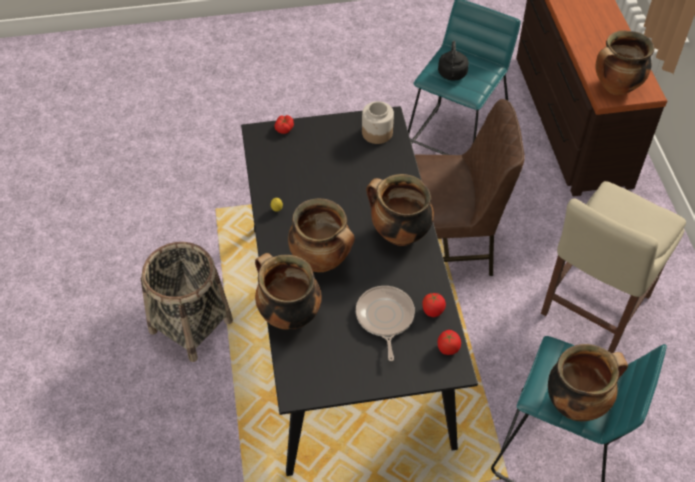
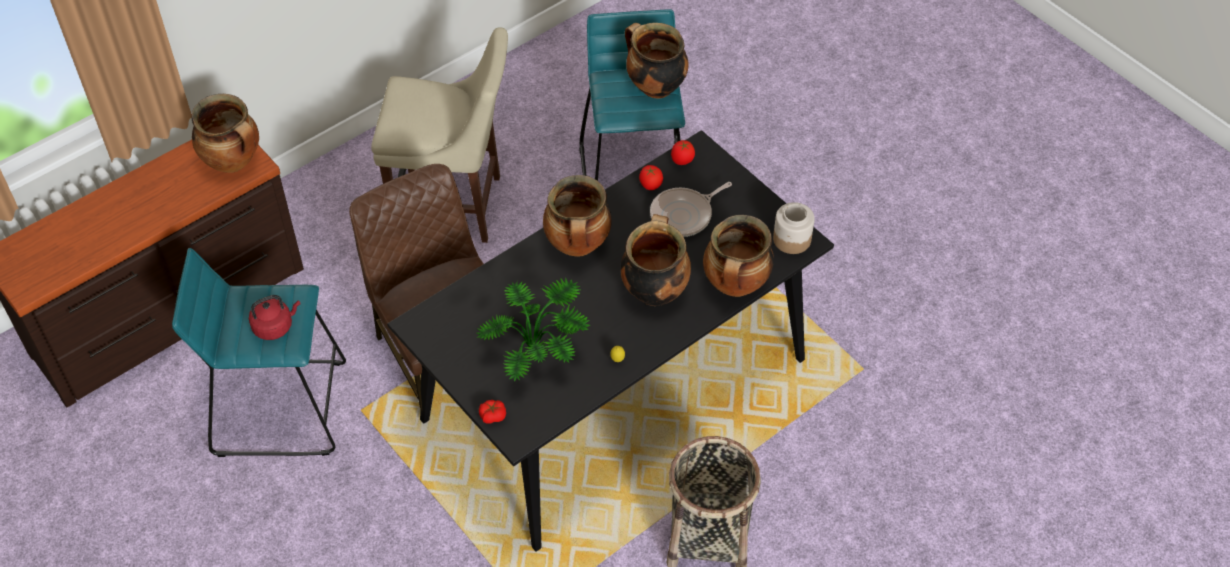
camera: 120 degrees left, 0 degrees up
(317, 171) = (538, 352): none -> potted plant
(377, 133) = (445, 325): jar -> jar (791, 239)
(452, 75) = (275, 326): black kettle -> red kettle

